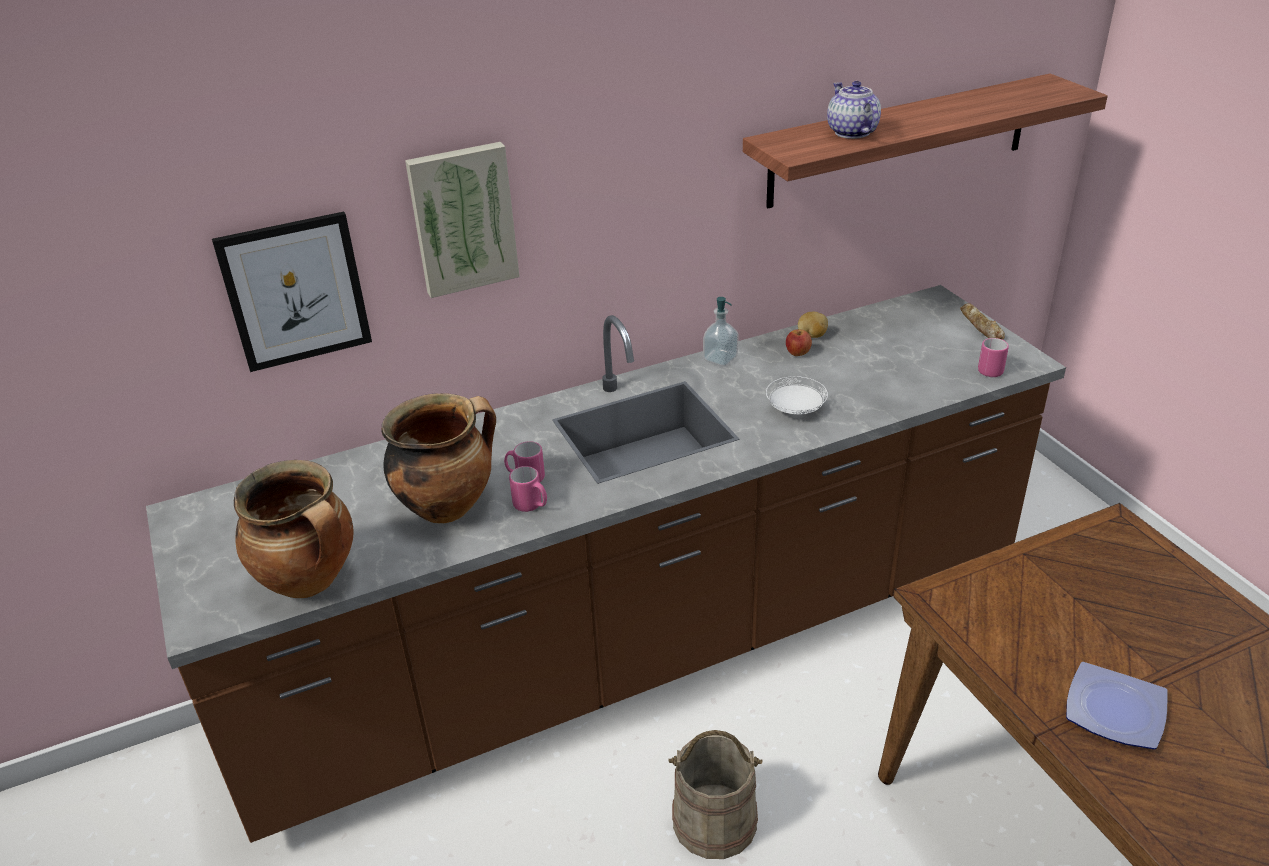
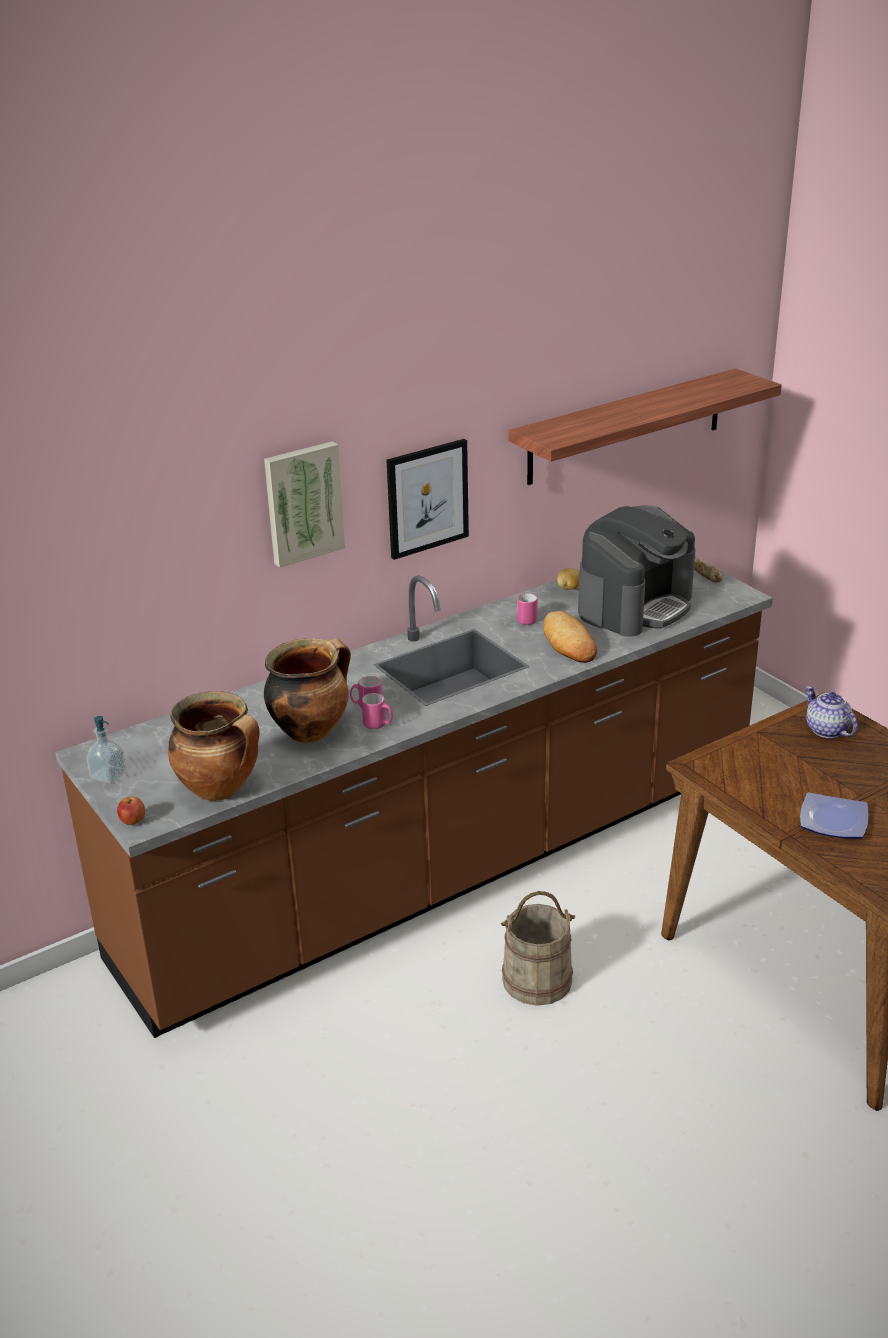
camera: 10 degrees left, 5 degrees down
(295, 291) = (178, 566): picture -> picture (427, 498)
(720, 359) = (498, 610): soap dispenser -> soap dispenser (109, 776)
(796, 409) = (569, 642): white plate -> bread
(797, 353) = (560, 602): apple -> apple (133, 821)
(851, 132) = (592, 422): teapot -> teapot (826, 730)
(888, 365) = (635, 605): none -> coffee machine
(990, 369) = (715, 603): pink mug -> pink mug (527, 619)

